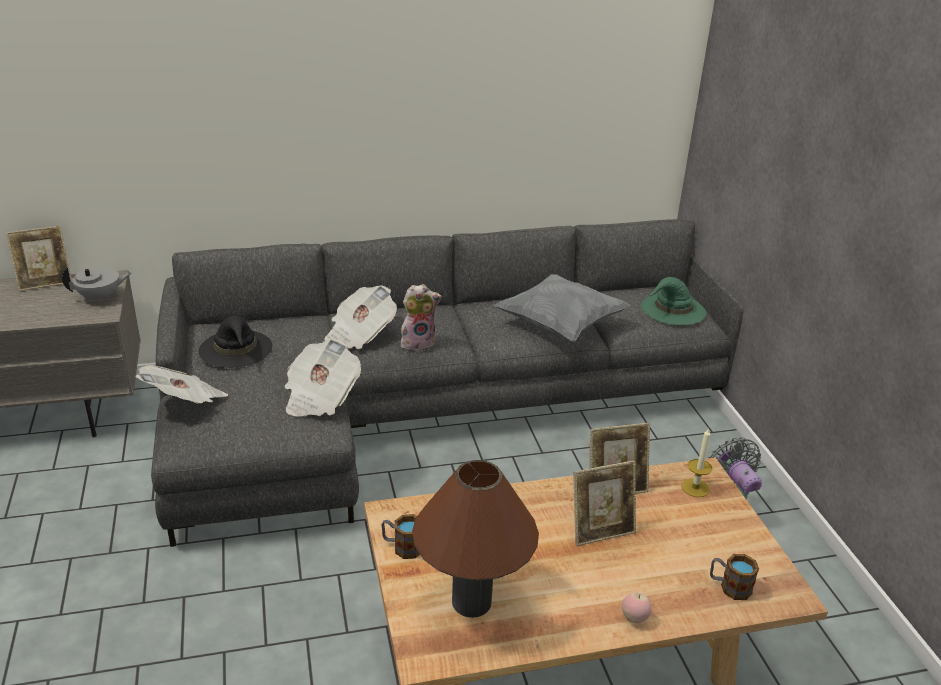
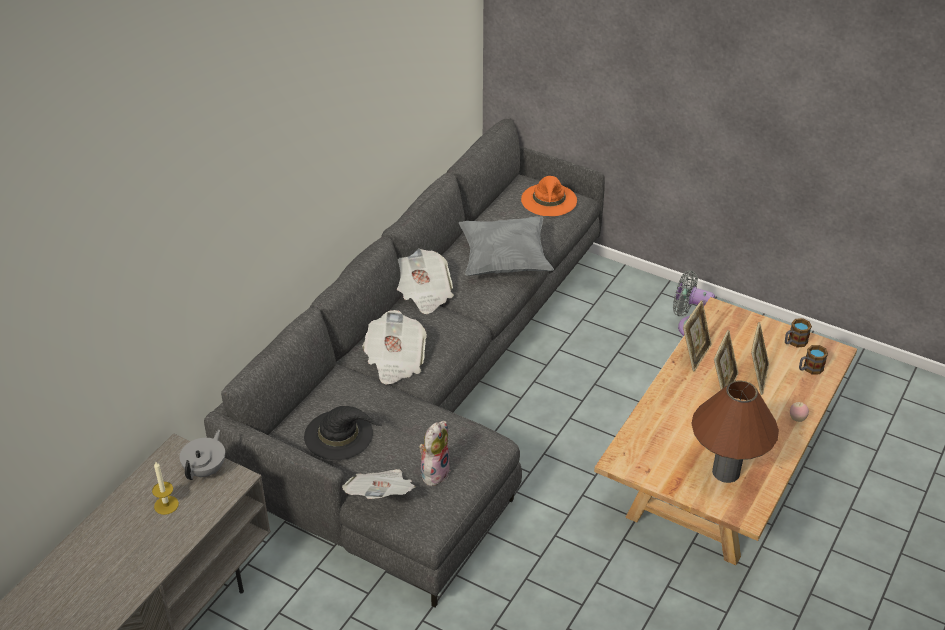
camera: 45 degrees left, 10 degrees up
(45, 283) = (134, 492): picture frame -> picture frame (756, 377)
(320, 397) = (454, 425): newspaper -> newspaper (423, 293)
(402, 547) = (653, 473): mug -> mug (794, 342)
(418, 343) = (444, 340): plush toy -> plush toy (434, 472)
(672, 309) = (549, 200): green hat -> orange hat
(695, 488) = (727, 324): candle -> candle (166, 505)

